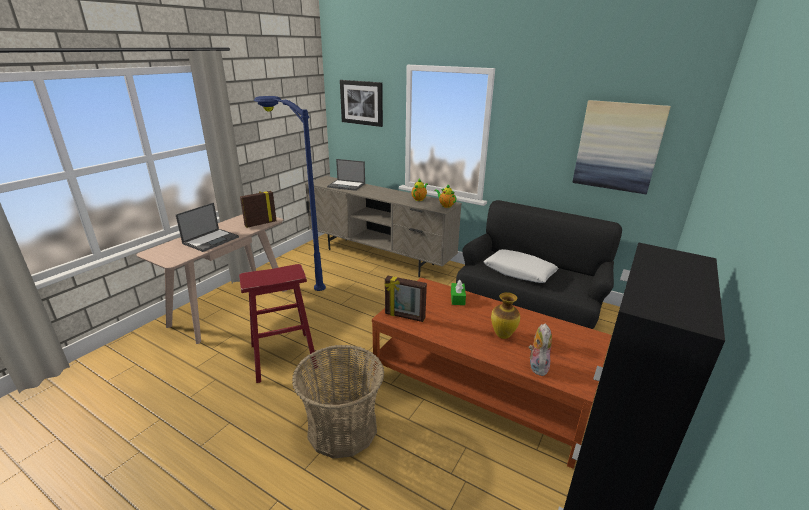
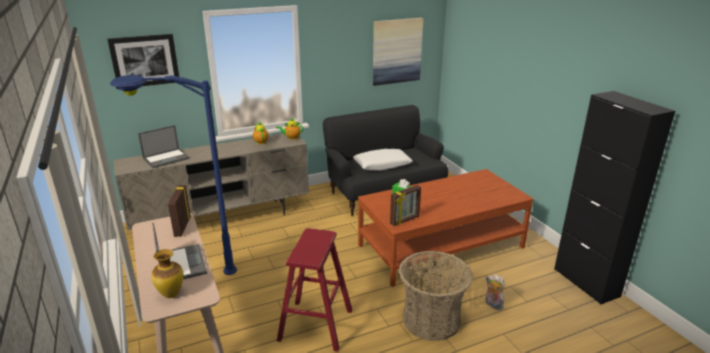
camera: 55 degrees left, 0 degrees up
(502, 335) = (458, 197): vase -> vase (170, 294)
(536, 366) = (495, 199): plush toy -> plush toy (492, 305)

